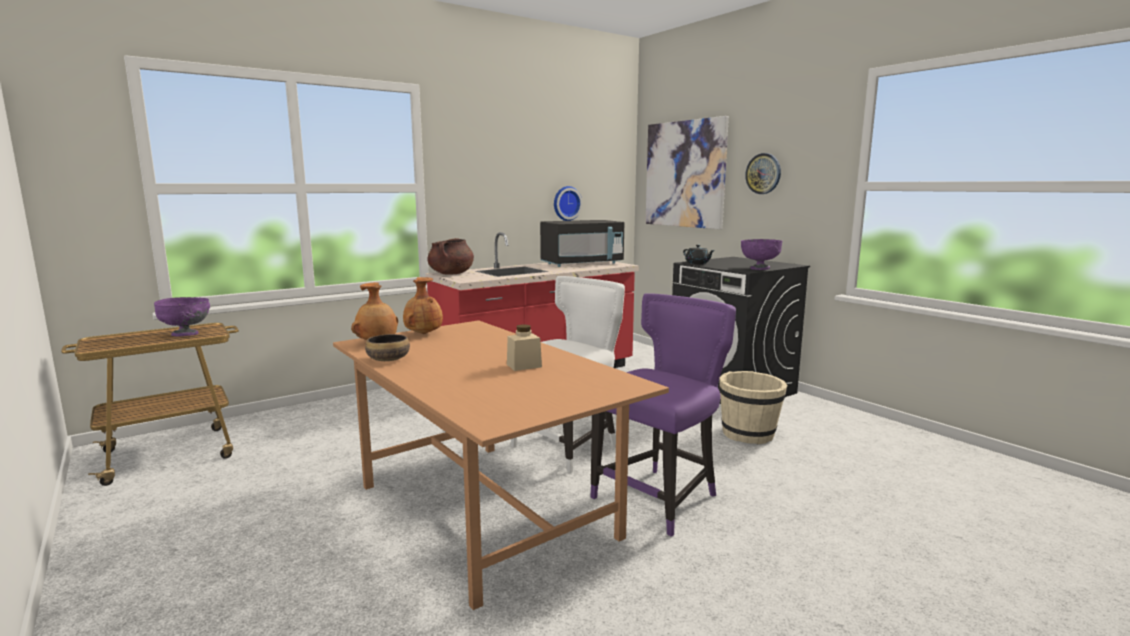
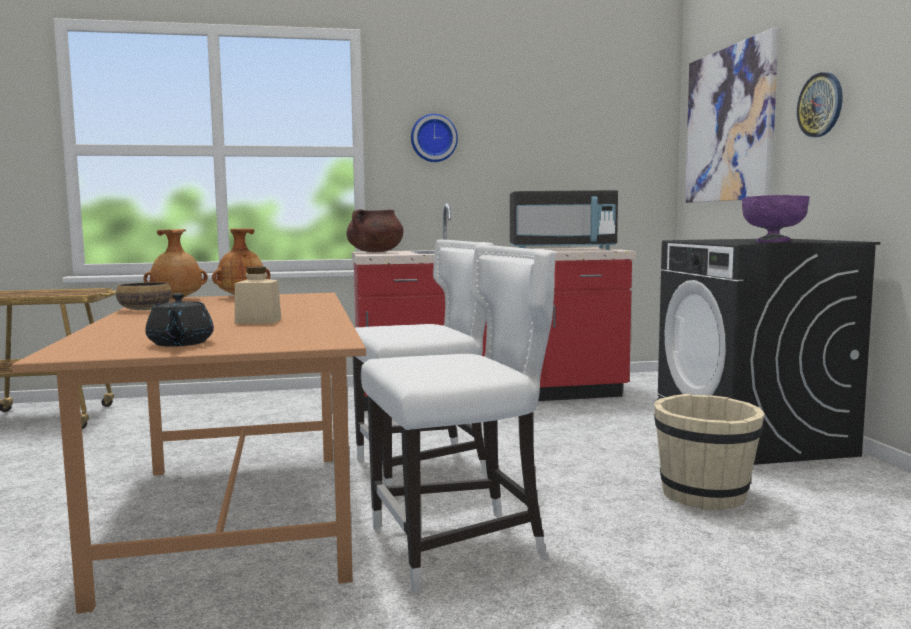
camera: 25 degrees right, 5 degrees down
(186, 335) = (62, 293): purple bowl -> none
(566, 203) = (563, 174): wall clock -> wall clock (433, 138)
(659, 498) = (461, 546): purple chair -> white chair
(697, 263) = (694, 240): black teapot -> black teapot (180, 344)

